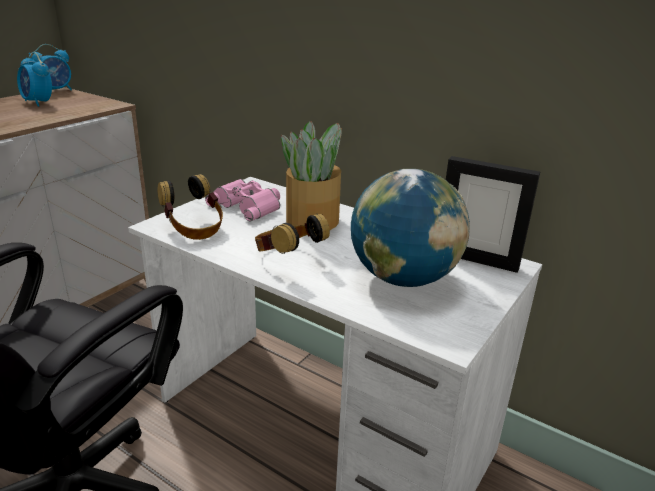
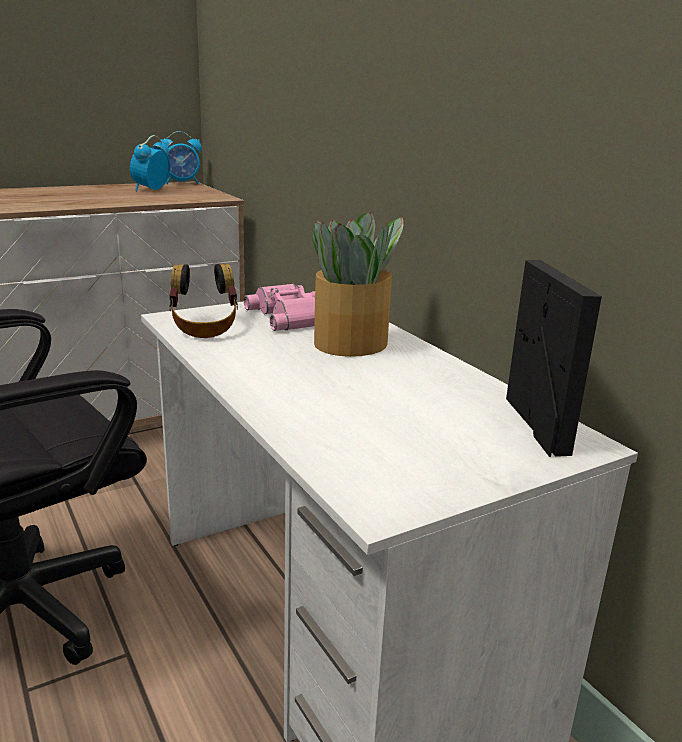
camera: 25 degrees right, 5 degrees down
(38, 103) = (151, 190): alarm clock -> alarm clock turned 45 degrees clockwise
(287, 259) = (274, 374): headphones -> none
(403, 279) = (397, 424): globe -> none
(477, 259) = (533, 425): picture frame -> picture frame turned 150 degrees counterclockwise

